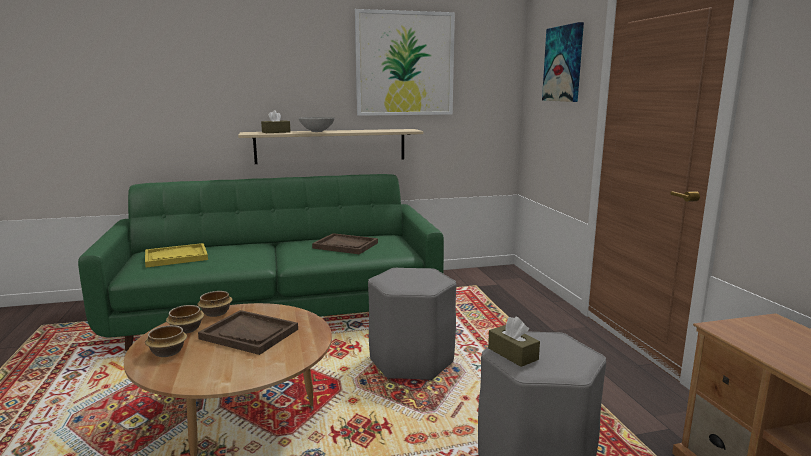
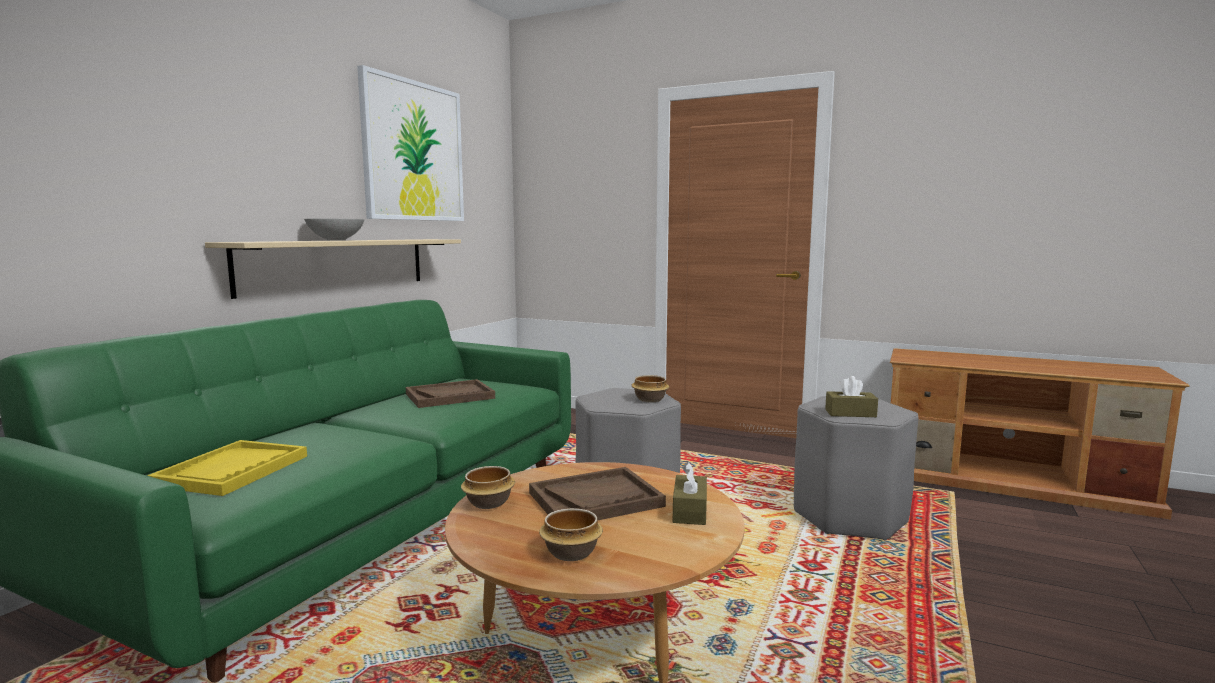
camera: 50 degrees left, 5 degrees down
(187, 329) = (511, 528): bowl -> bowl (650, 399)
(276, 132) = (281, 241): brown tissue box -> brown tissue box (690, 511)
(563, 64) = (591, 165): picture -> none

